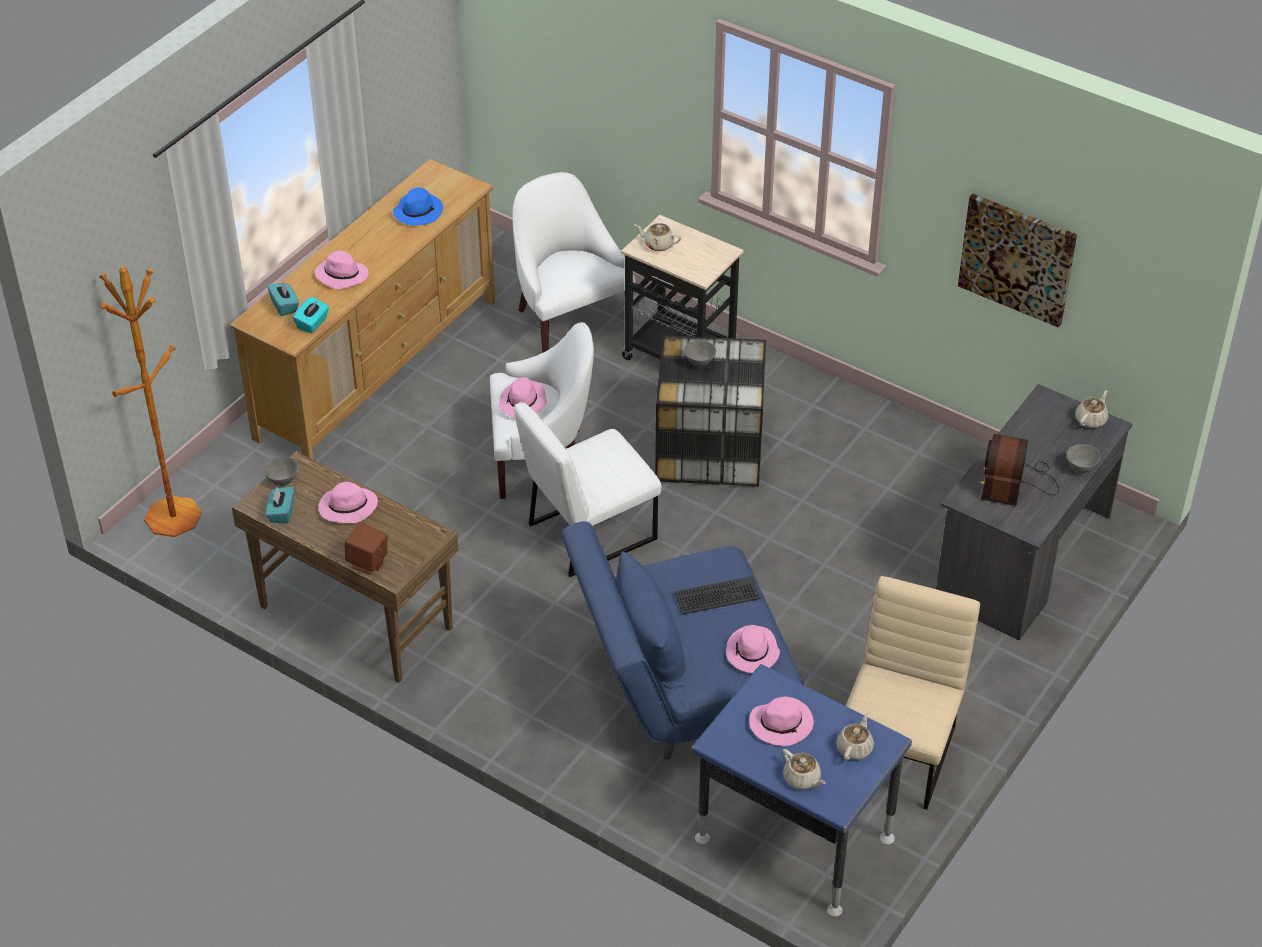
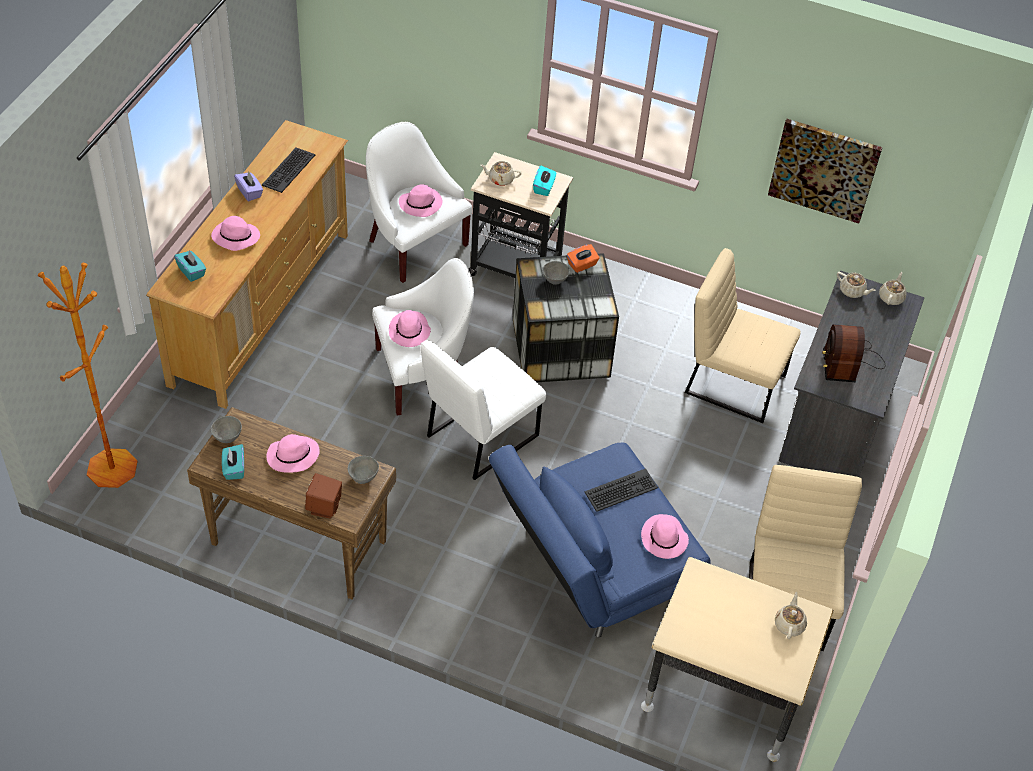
camera: 15 degrees left, 5 degrees up
(312, 323) = (221, 285): turquoise tissue box -> turquoise tissue box (544, 187)
(369, 230) = (249, 192): none -> purple tissue box
(418, 211) = (288, 170): blue hat -> keyboard
(736, 350) = (582, 265): none -> orange tissue box
(782, 723) = (723, 611): pink hat -> pink hat (421, 203)
(793, 838) = (722, 694): blue desk -> beige desk
(802, 778) = (754, 660): beige teapot -> beige teapot (852, 291)
(904, 508) = (732, 382): none -> beige chair
(1080, 468) = (896, 342): grey bowl -> grey bowl (363, 477)

